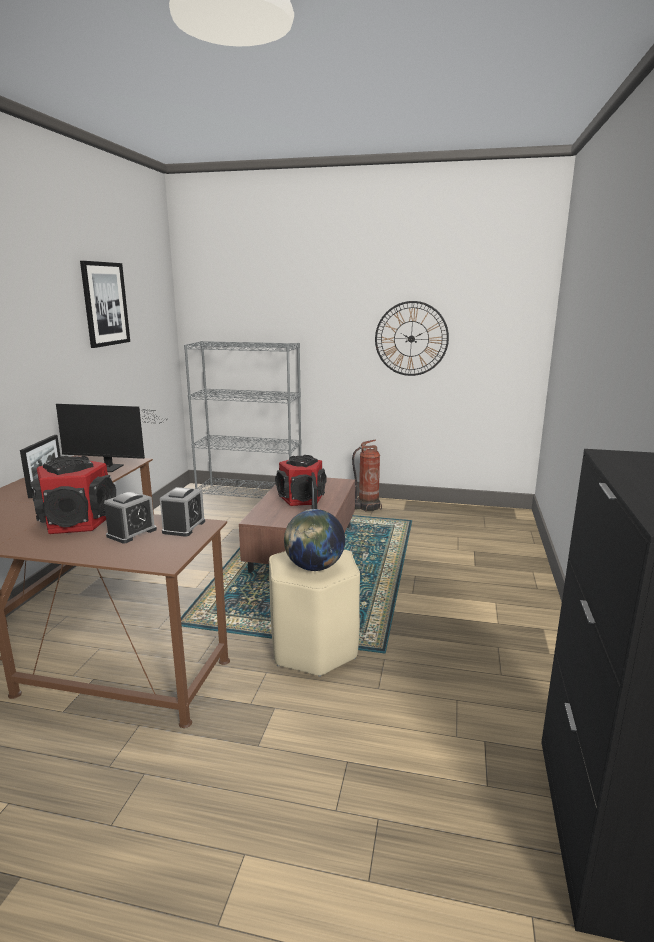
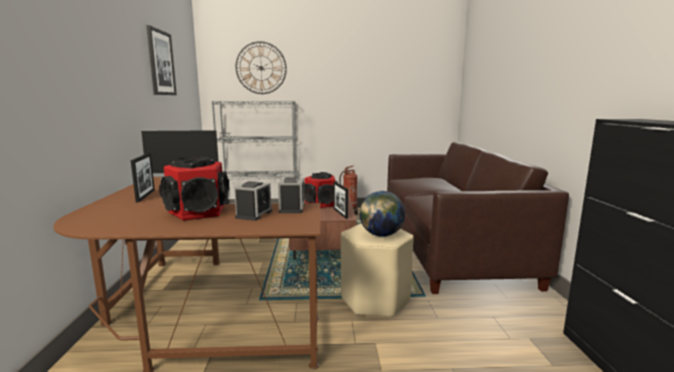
camera: 15 degrees left, 5 degrees down
(411, 339) = (372, 97): wall clock -> wall clock (261, 68)
(476, 581) = (450, 247): none -> brown sofa

